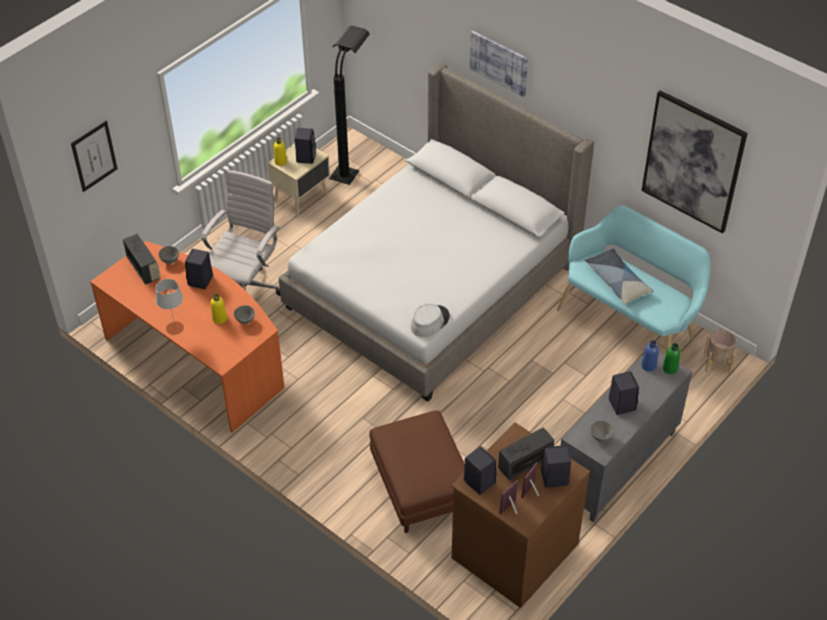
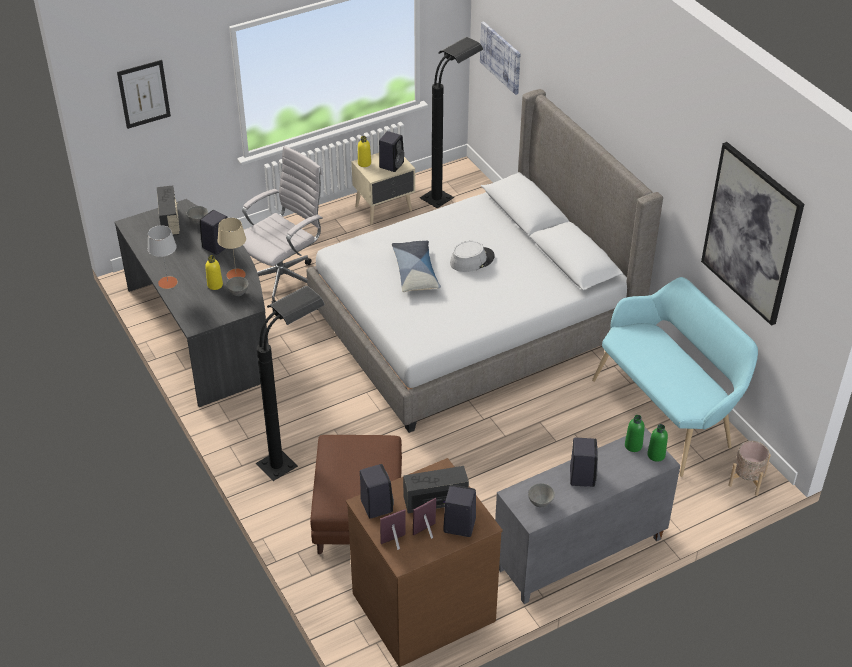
camera: 20 degrees right, 5 degrees down
(197, 359) = (203, 331): orange desk -> grey desk
(233, 303) = (236, 274): none -> beige table lamp
(340, 452) = (294, 456): none -> black floor lamp
(429, 321) = (426, 343): grey hat -> grey hat (472, 260)
(499, 62) = (590, 94): picture -> picture (501, 57)
(617, 281) = (653, 358): pillow -> pillow (415, 272)
(648, 365) = (633, 446): blue bottle -> green bottle

